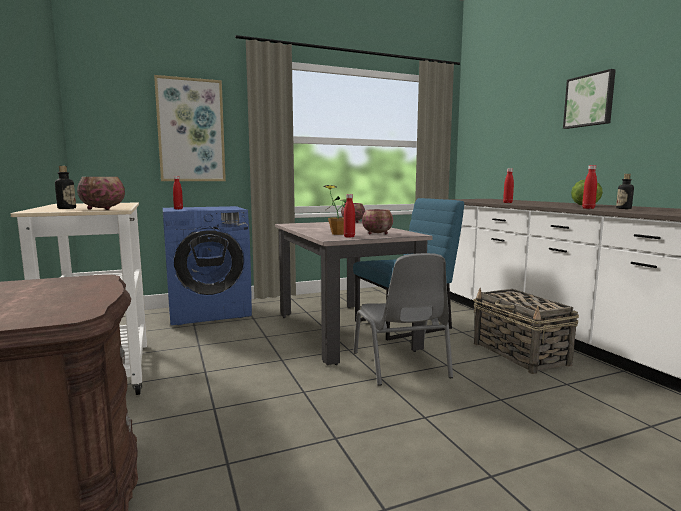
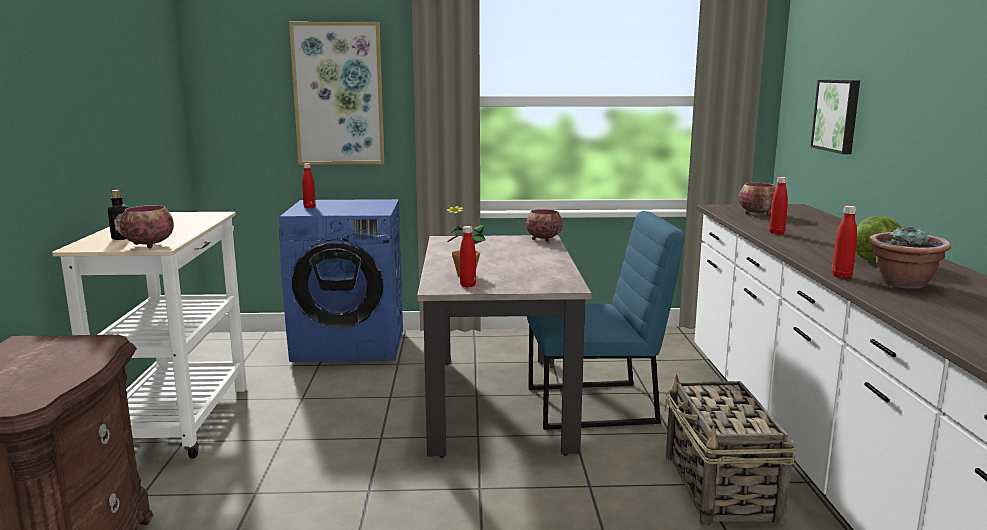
camera: 20 degrees right, 5 degrees up
(378, 234) = (520, 281): bowl -> bowl (758, 214)
(401, 365) = (525, 474): grey chair -> none
(589, 100) = (940, 63): picture -> picture (838, 115)
(623, 208) = (903, 283): bottle -> potted plant

